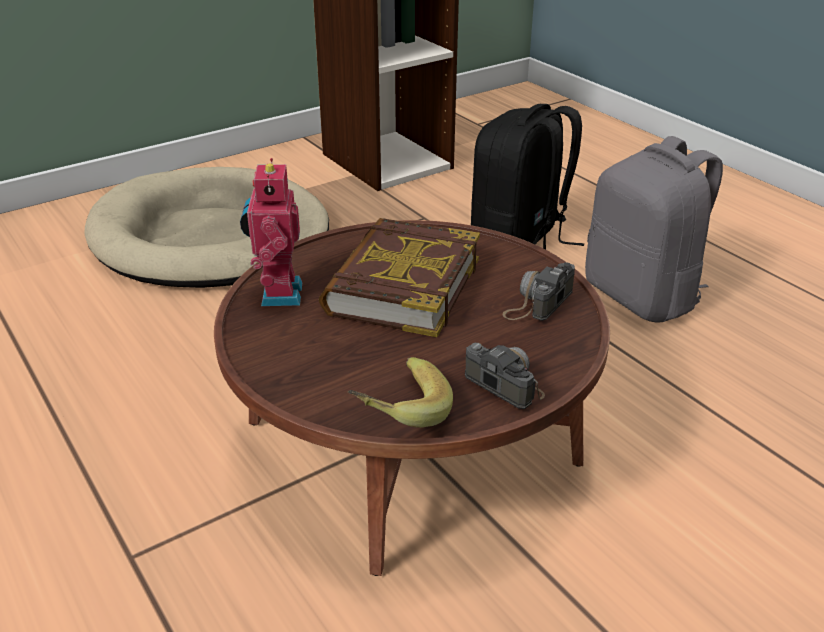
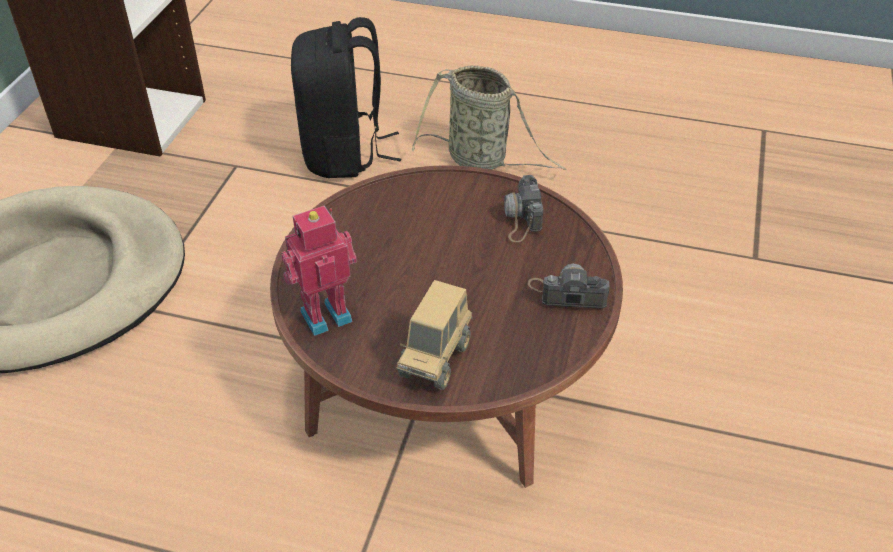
camera: 40 degrees left, 10 degrees up
(278, 294) = (324, 314): toy robot -> toy robot turned 105 degrees clockwise
(312, 366) = (435, 359): none -> toy truck
(397, 412) = (535, 358): banana -> none
(402, 286) = (410, 254): book -> none
(643, 296) = (481, 160): grey backpack -> basket

